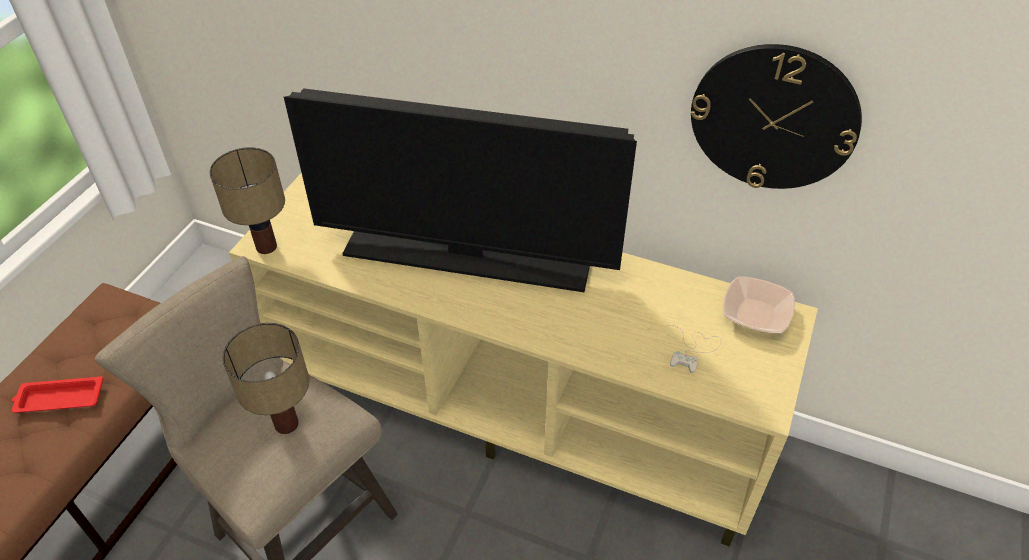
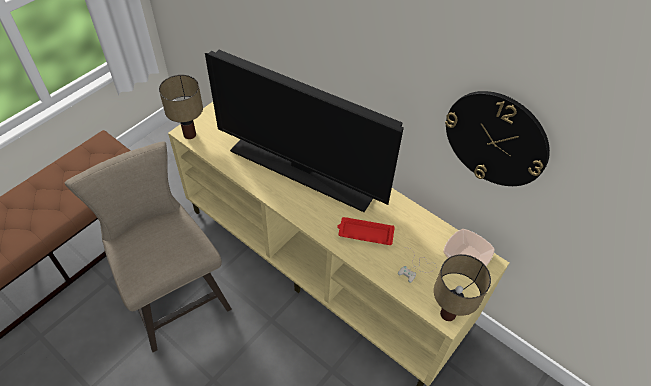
camera: 15 degrees right, 5 degrees up
(59, 399) = (59, 193): red tray -> red tray (364, 233)
(287, 423) = (167, 244): table lamp -> table lamp (448, 313)

